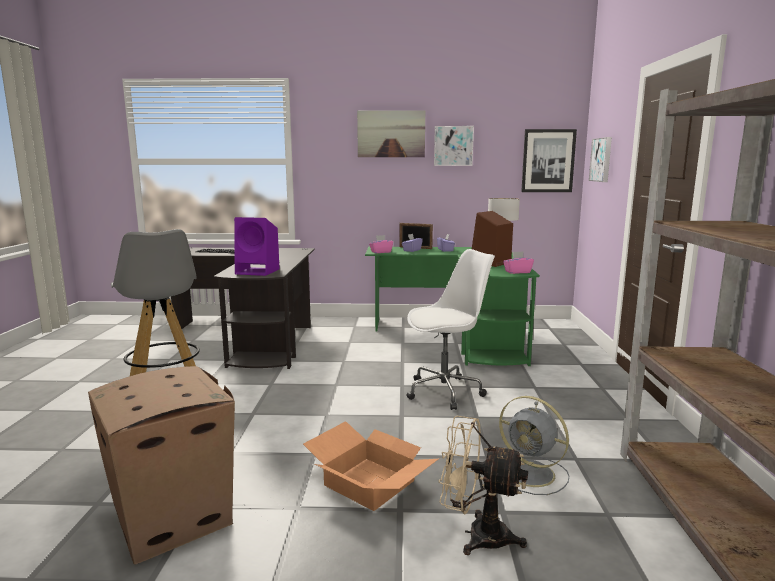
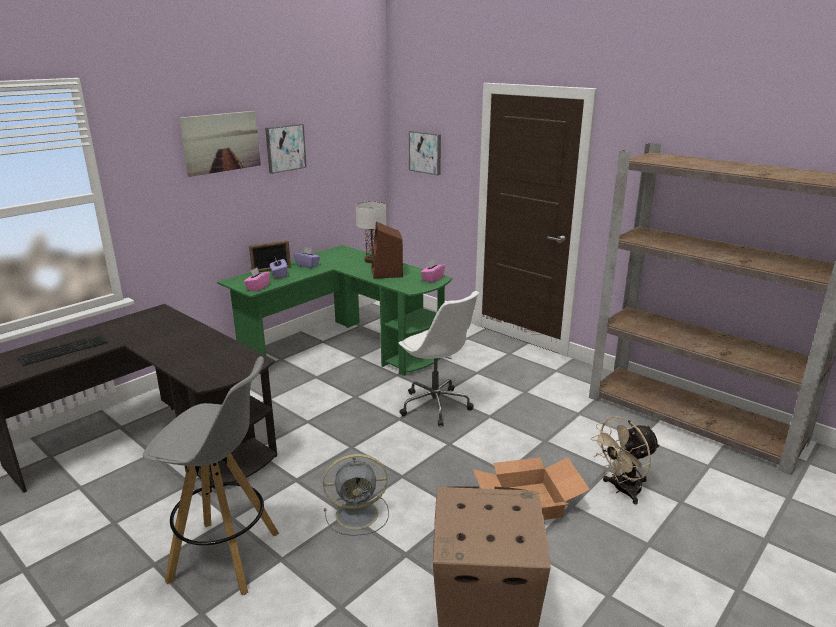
camera: 50 degrees left, 10 degrees up
(259, 271) = (227, 364): purple speaker -> none
(446, 392) = (436, 407): white office chair -> white office chair turned 120 degrees clockwise
(532, 474) = (580, 437): grey fan -> grey fan (359, 514)
(548, 161) = (363, 152): picture -> none

